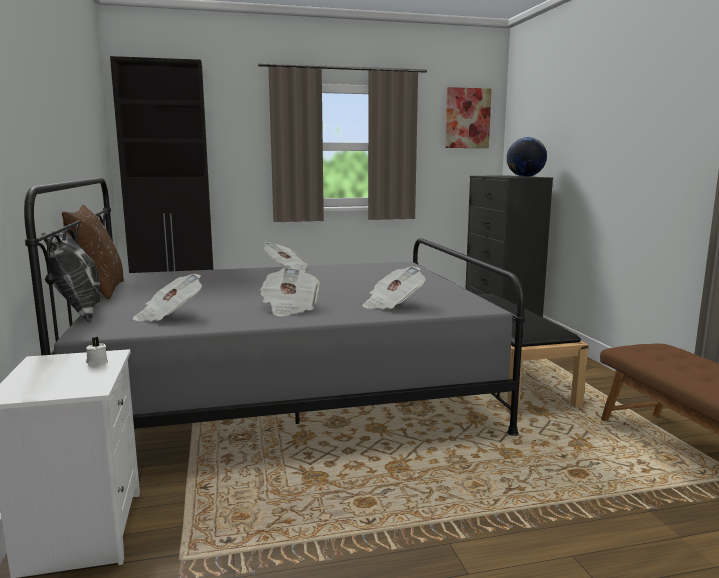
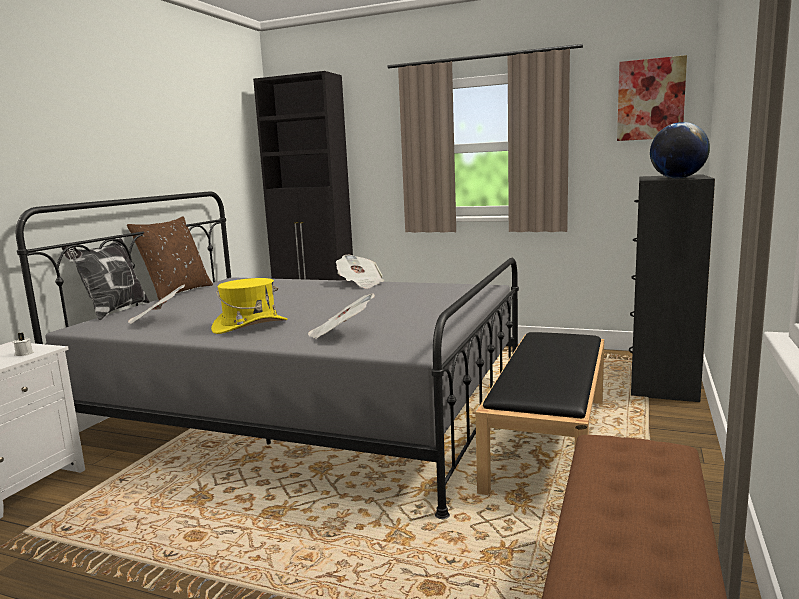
camera: 35 degrees right, 0 degrees up
(289, 308) = (250, 326): newspaper -> yellow hat

